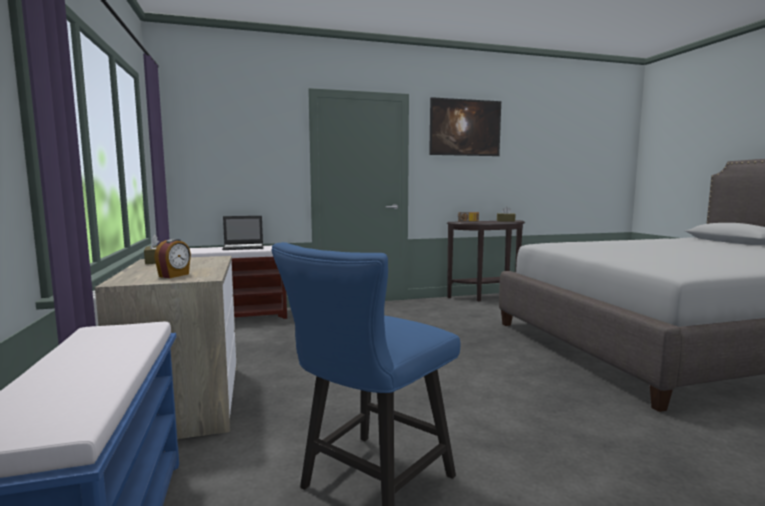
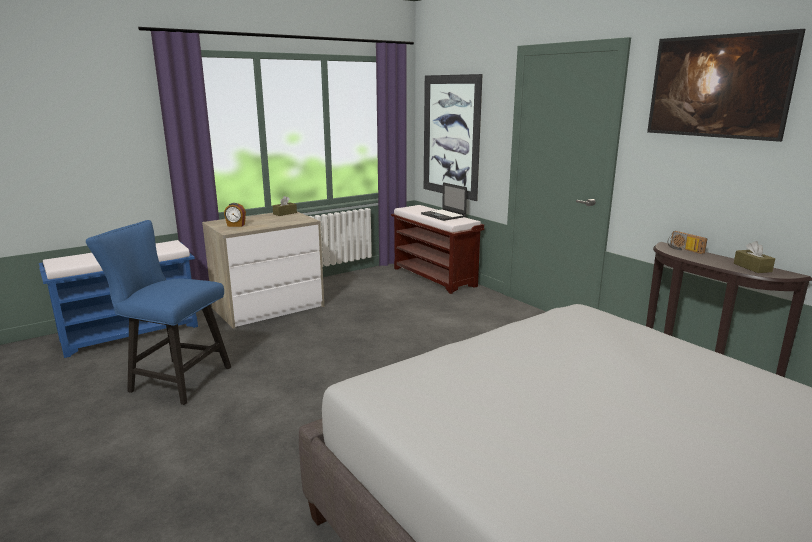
camera: 70 degrees right, 10 degrees up
(223, 169) = (451, 136): none -> picture

